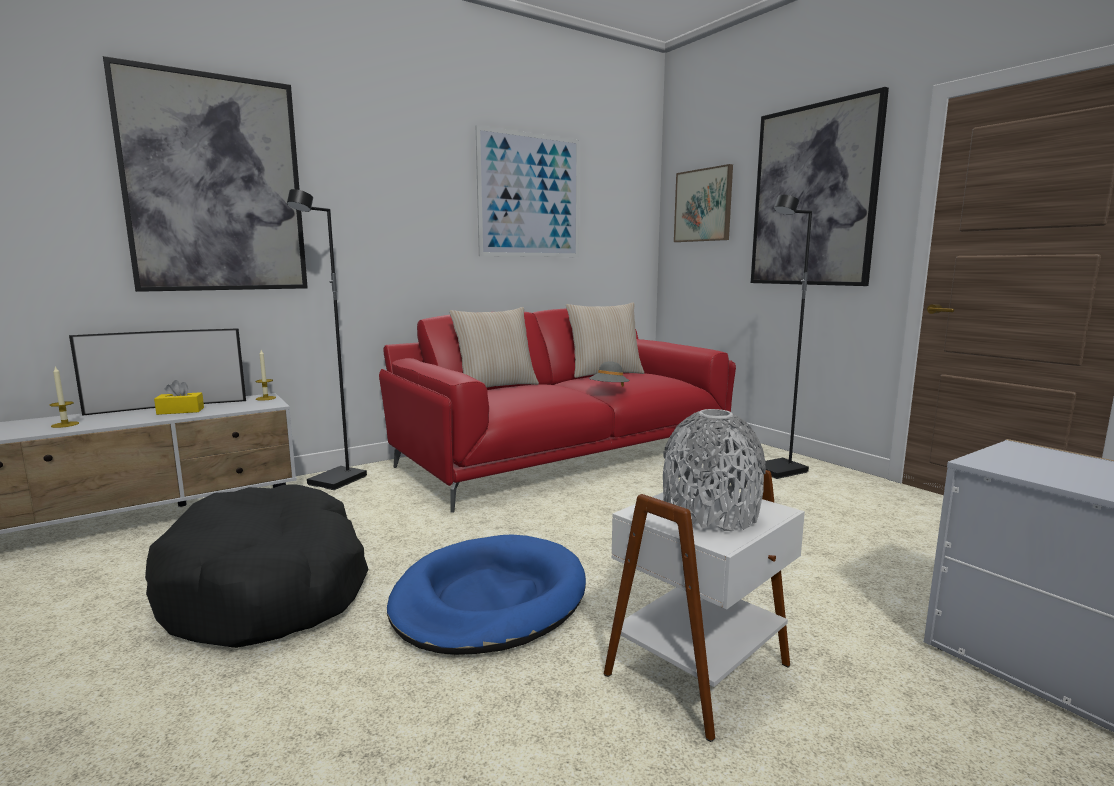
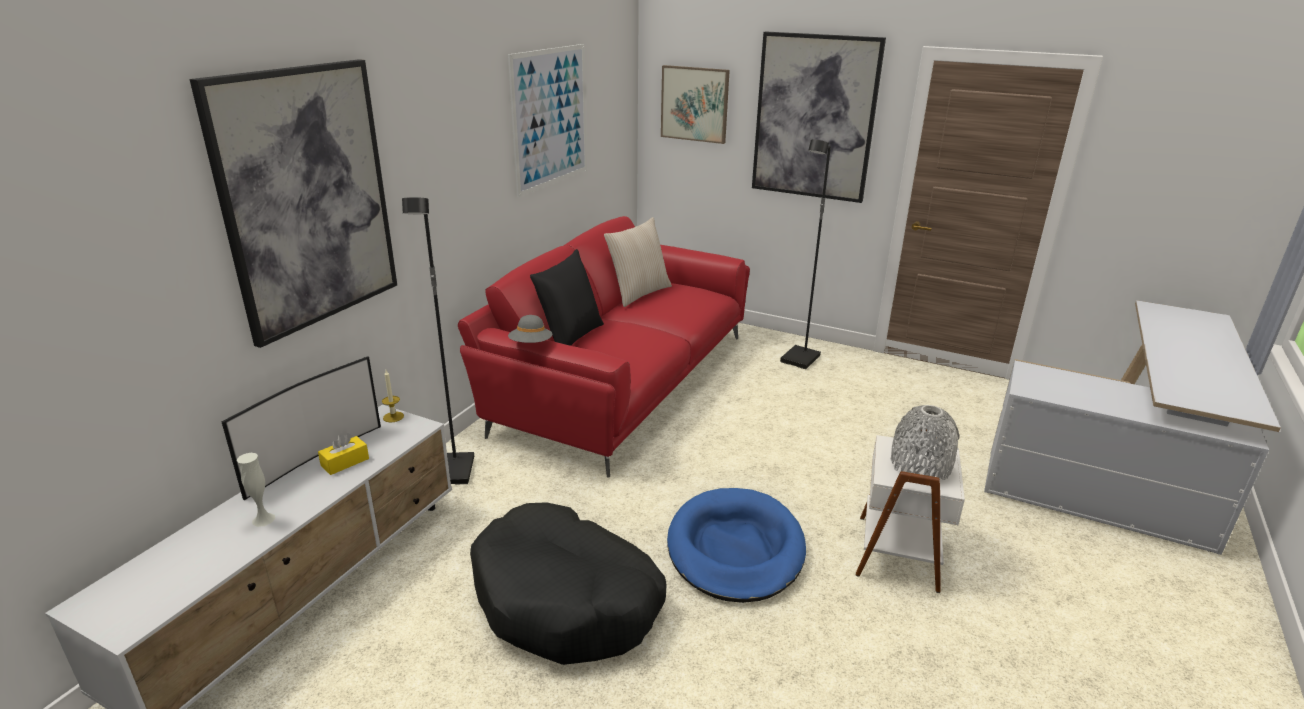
camera: 30 degrees left, 15 degrees up
(65, 424) = (263, 519): candle -> white vase
(495, 386) = (570, 336): beige pillow -> black pillow
(609, 389) = (676, 322): grey hat -> grey hat (531, 345)

